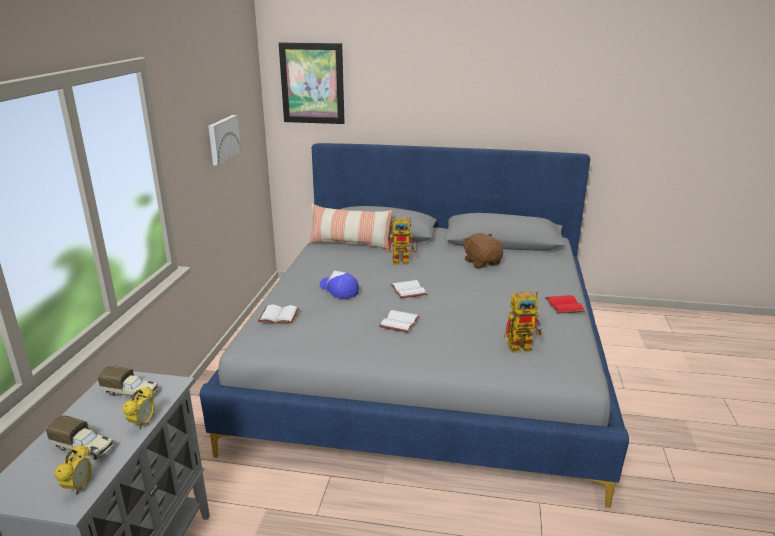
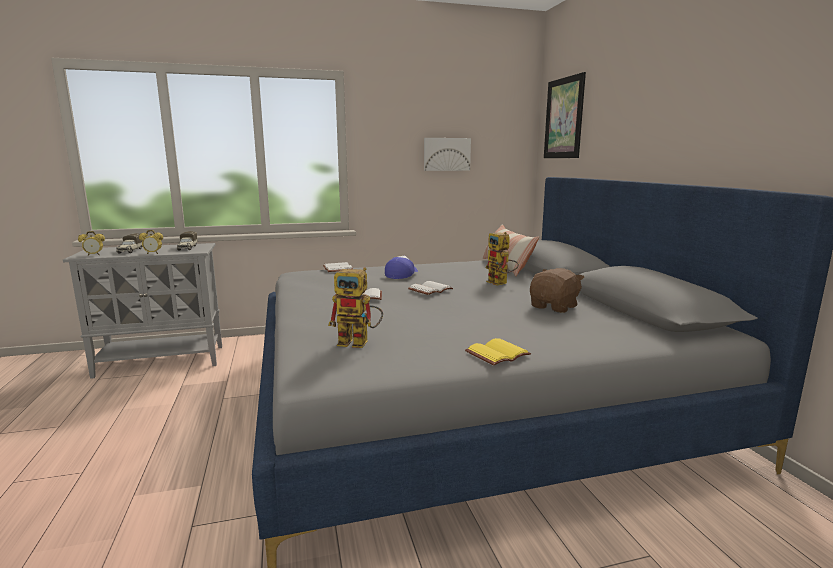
camera: 65 degrees right, 10 degrees down
(524, 346) = (360, 343): toy robot -> toy robot turned 45 degrees counterclockwise
(563, 305) = (497, 353): red book -> yellow book

